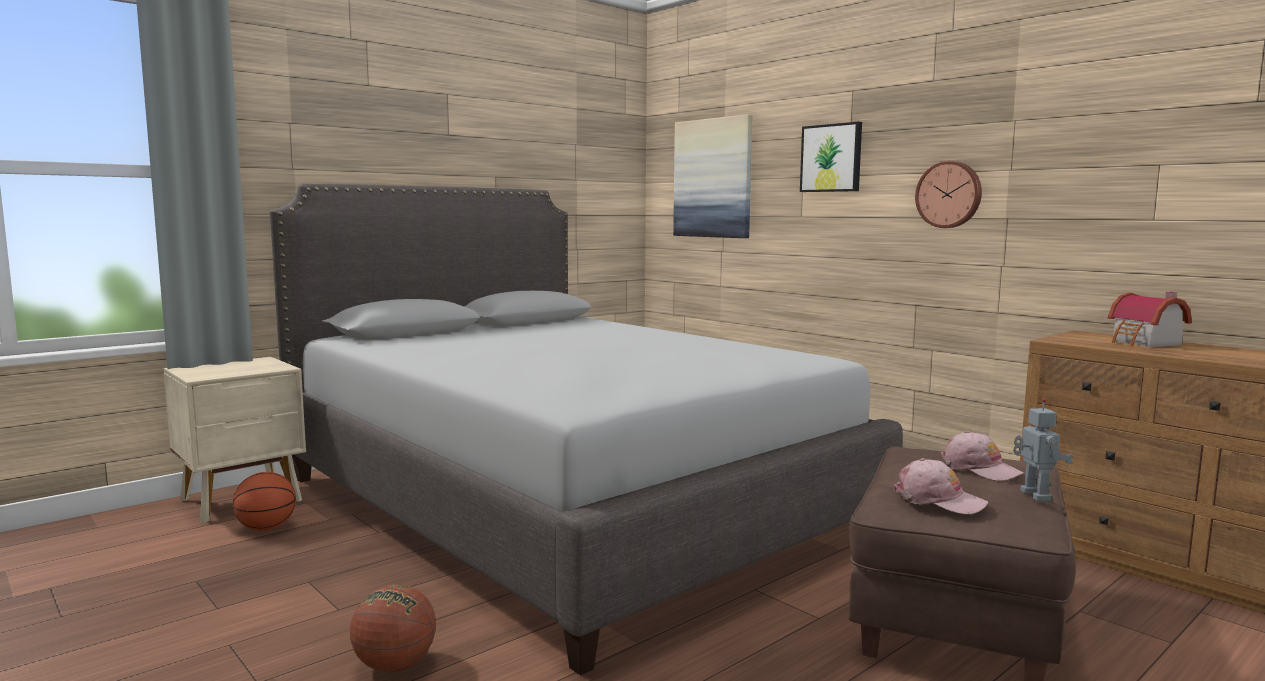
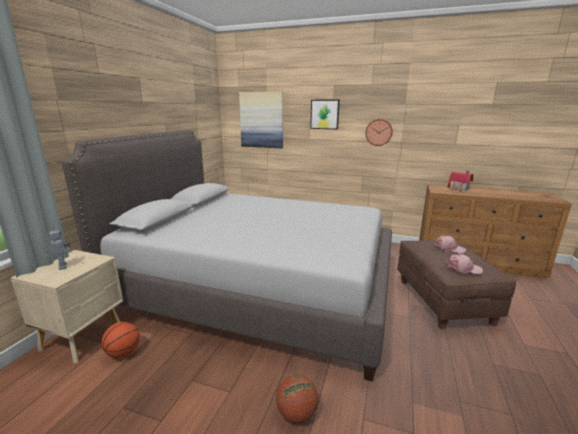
camera: 30 degrees left, 10 degrees up
(1033, 495) = (479, 258): toy robot -> toy robot (62, 266)

